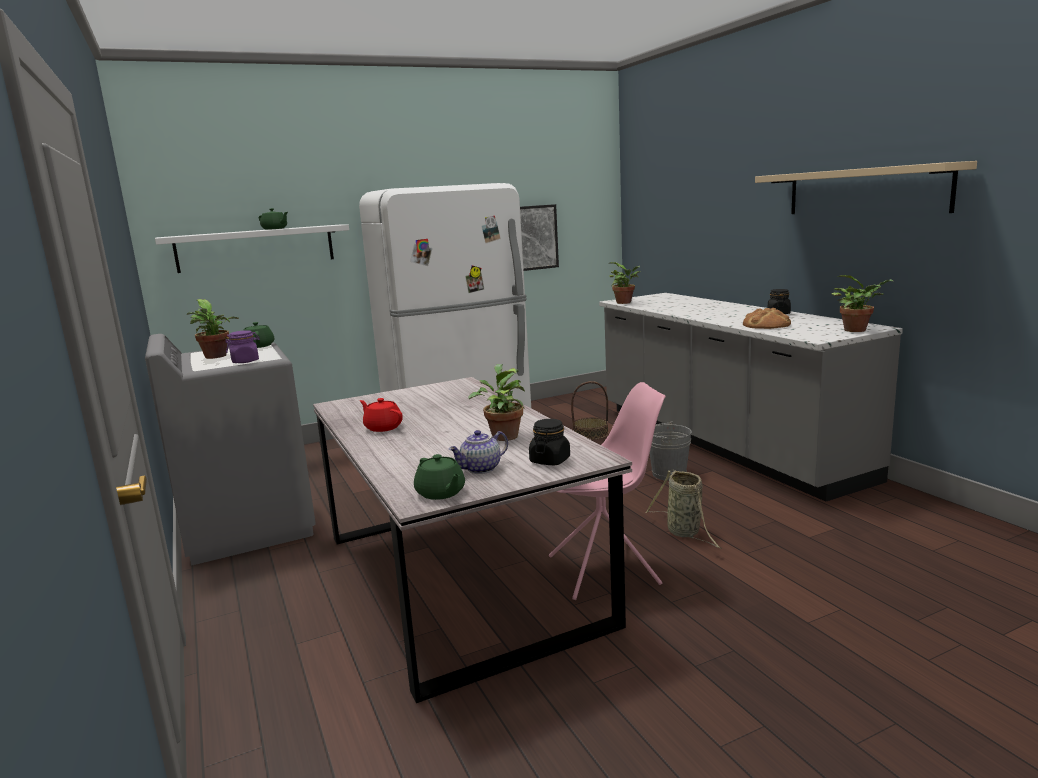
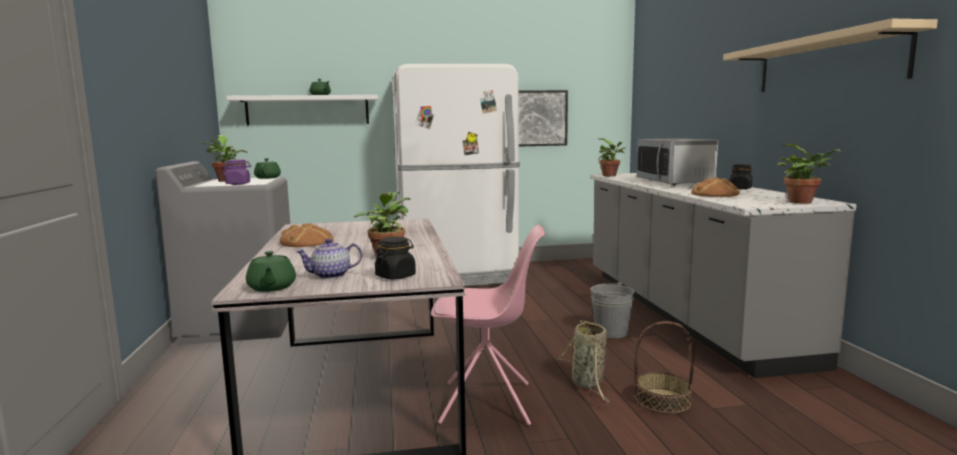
camera: 15 degrees right, 5 degrees down
(383, 427) = (306, 242): red teapot -> bread
(590, 434) = (564, 292): basket -> basket (662, 400)
(704, 309) = (674, 182): none -> microwave

